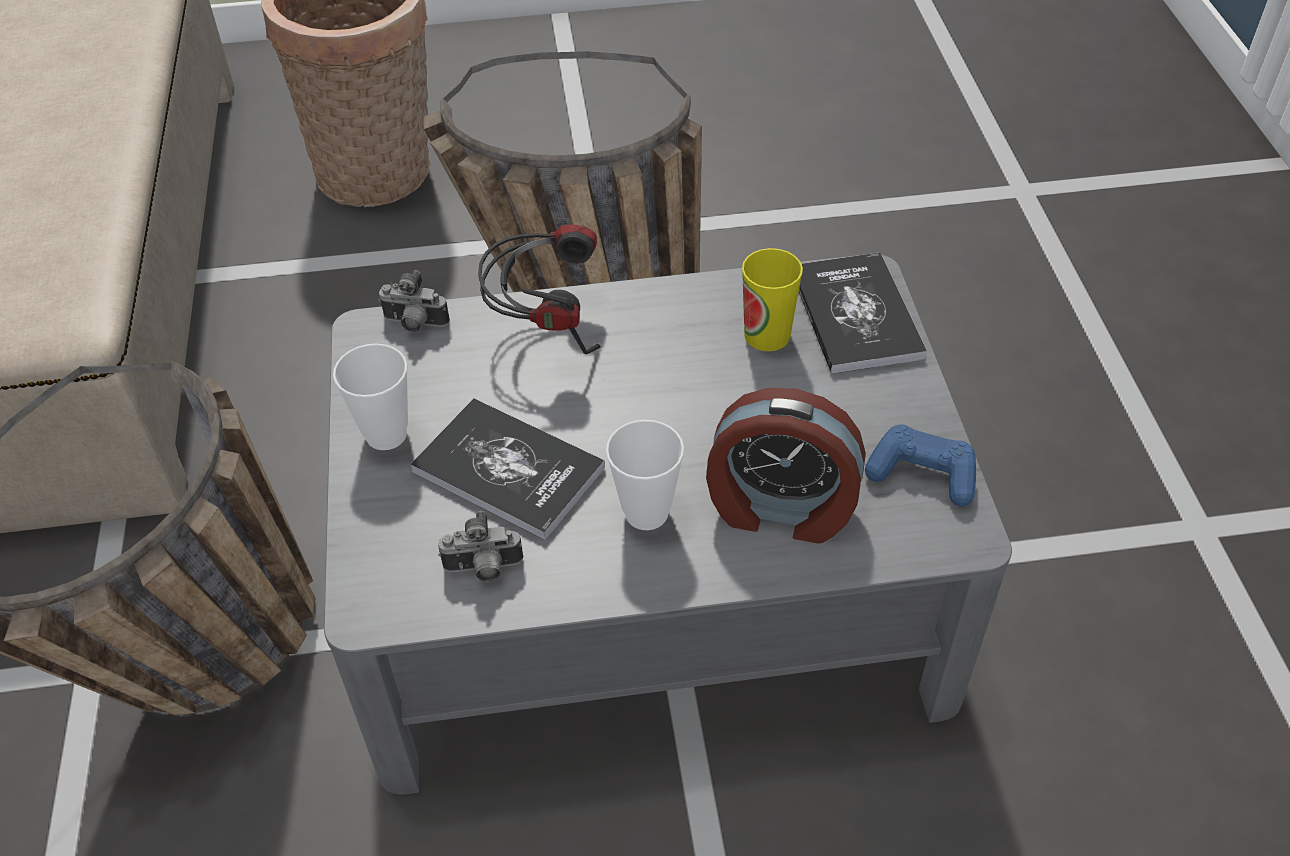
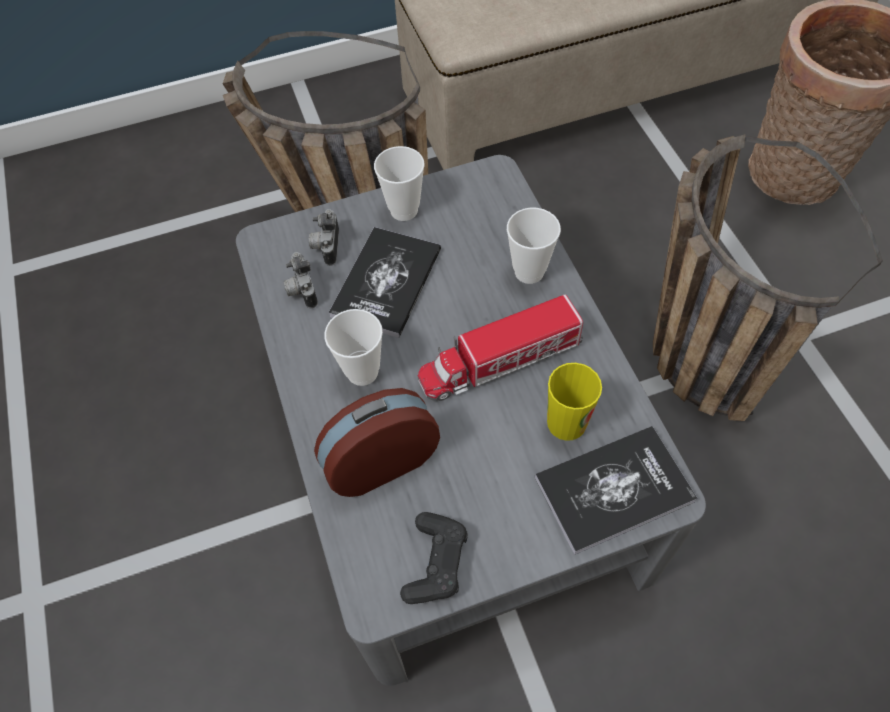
camera: 80 degrees right, 10 degrees up
(414, 324) = (509, 196): camera -> camera (326, 246)
(545, 327) = (529, 272): headphones -> cup
(669, 376) = (500, 361): none -> toy truck
(780, 509) = (380, 459): alarm clock -> alarm clock turned 60 degrees clockwise
(922, 474) = (436, 562): blue game controller -> black game controller

